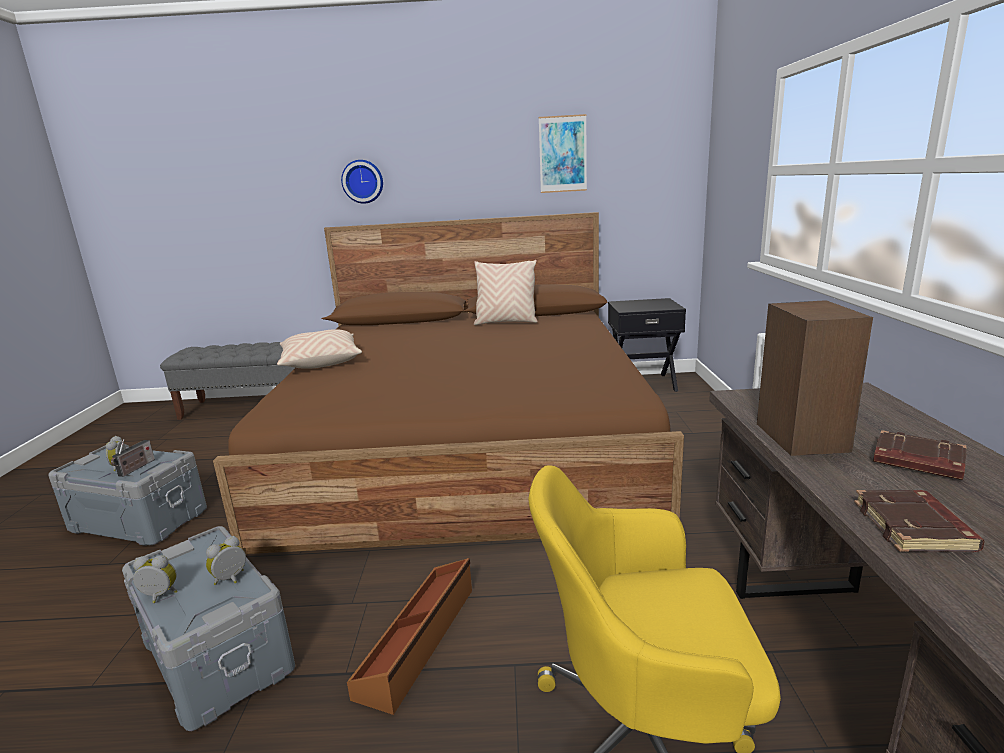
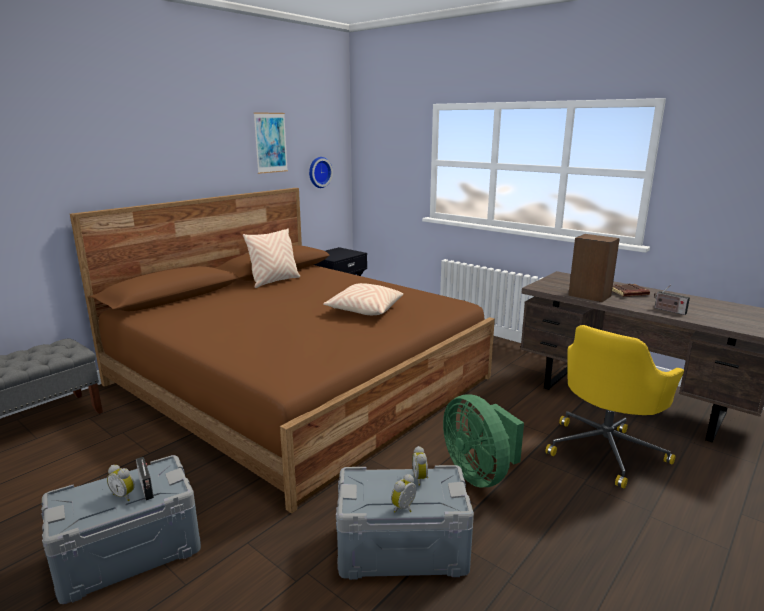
camera: 50 degrees left, 0 degrees up
(320, 362) = (211, 341): beige pillow -> beige pillow (364, 310)
(363, 181) = (107, 164): wall clock -> wall clock (318, 172)
(420, 640) = (479, 473): brown storage box -> green fan
(915, 528) = (668, 310): brown book -> radio

